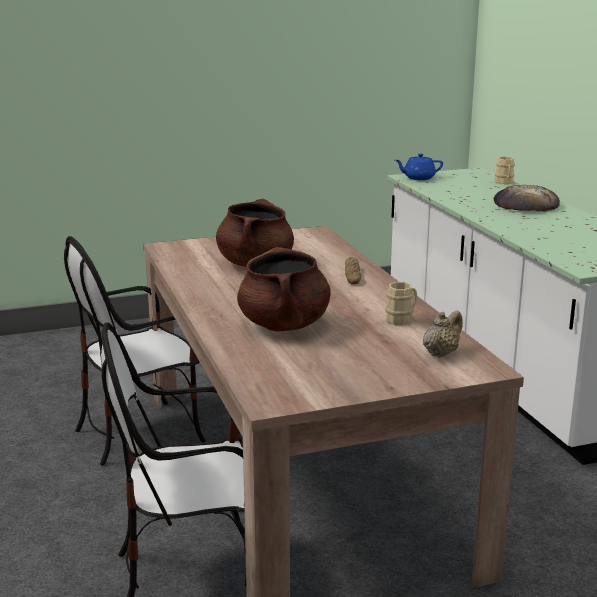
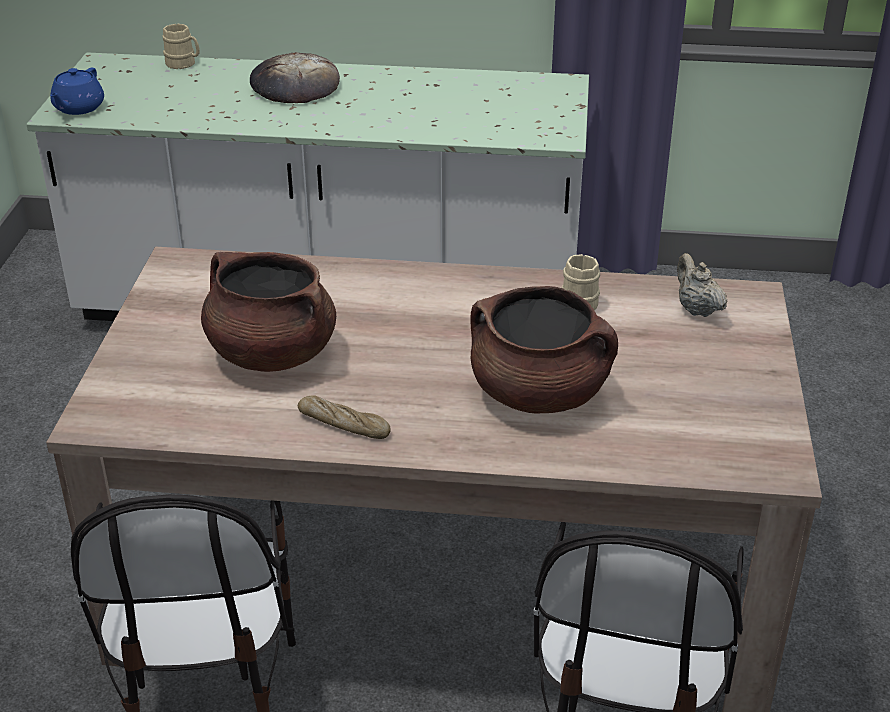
camera: 65 degrees left, 15 degrees up
(352, 275) = (397, 289): bread -> bread (344, 424)

